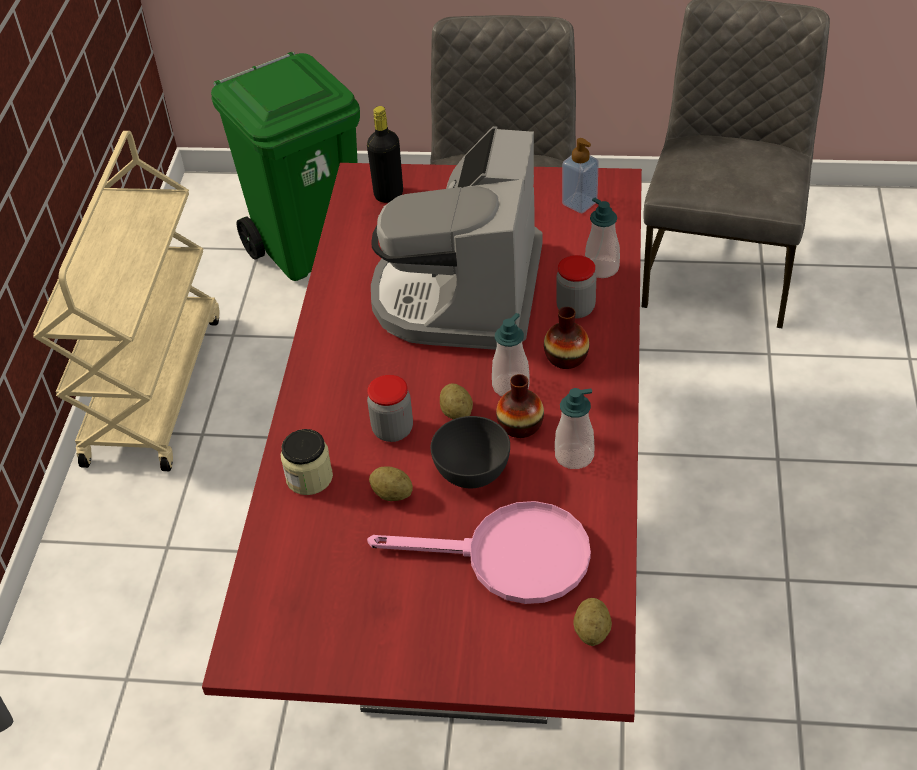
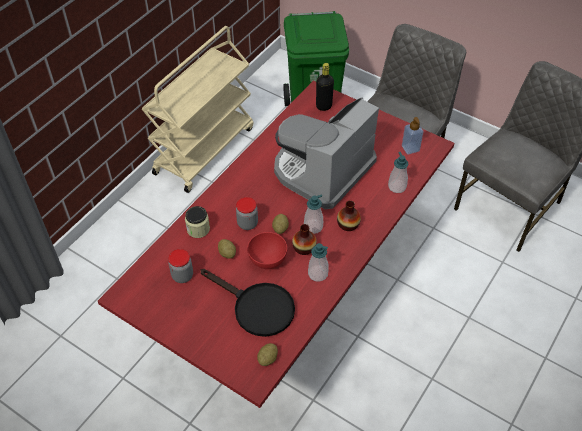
camera: 25 degrees right, 5 degrees up
(472, 473) = (268, 260): grey bowl -> red bowl
(510, 557) = (256, 307): pink frying pan -> black frying pan
(575, 308) = (370, 202): jar -> jar (182, 276)

